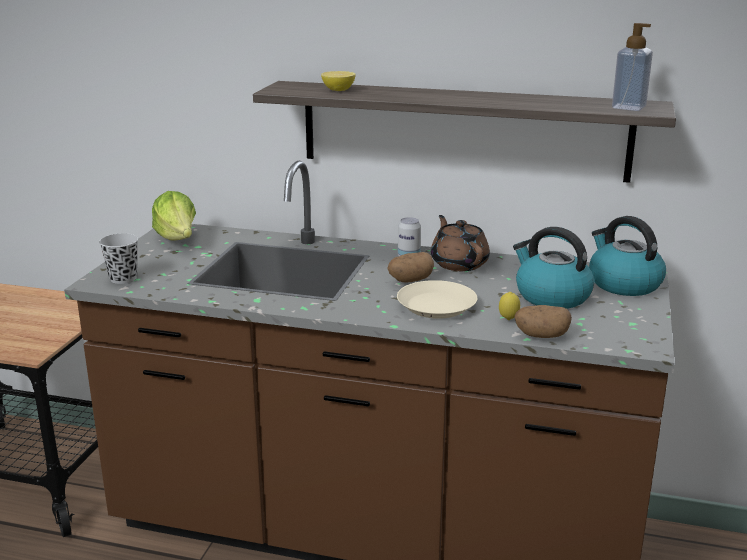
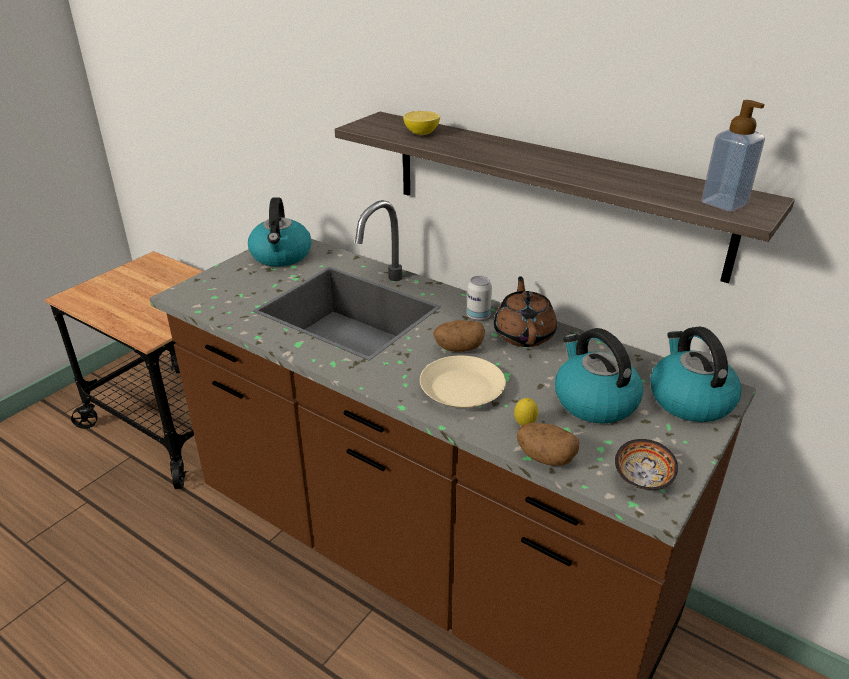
camera: 20 degrees right, 10 degrees up
(123, 278) = (204, 294): black cup -> none
(178, 240) = (281, 256): lettuce -> kettle
(625, 335) = (643, 478): none -> bowl

